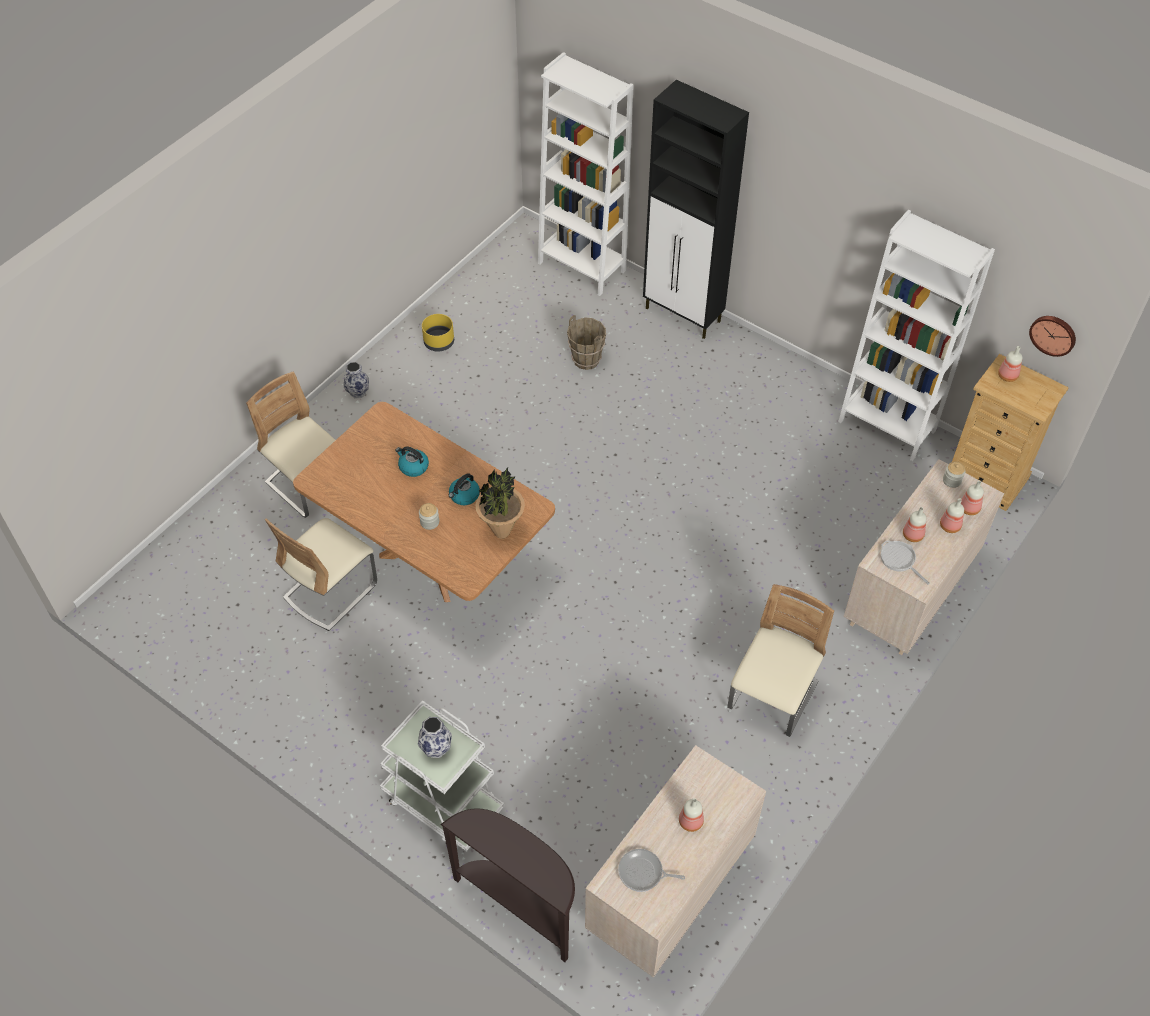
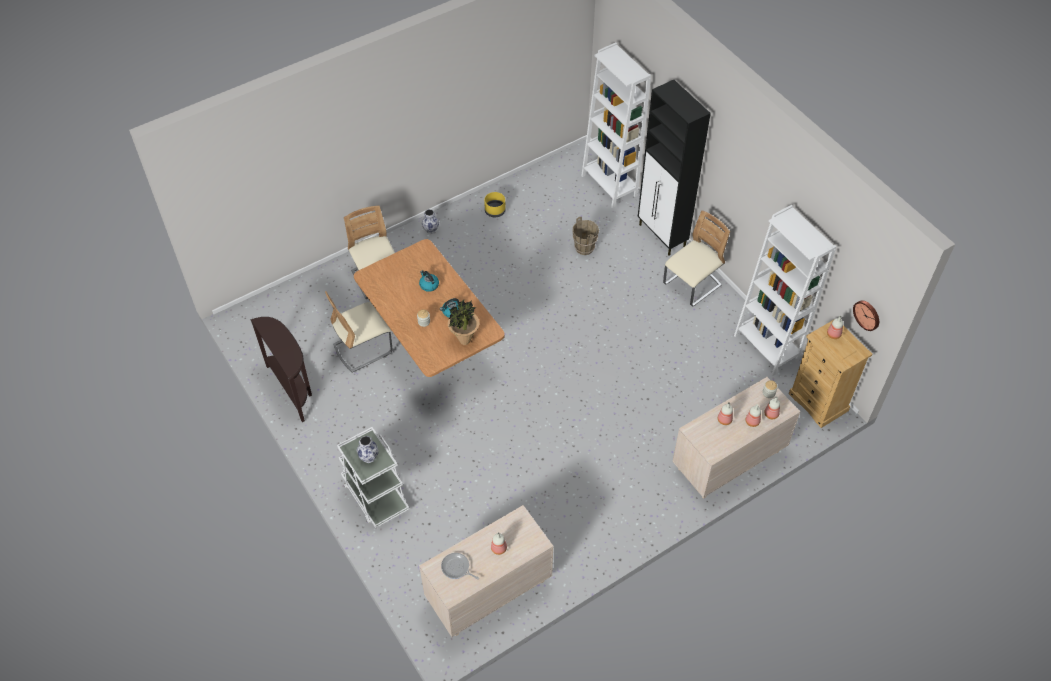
camera: 20 degrees right, 0 degrees up
(519, 905) = (395, 570): brown console table -> brown console table (293, 388)
(772, 696) = (606, 497): beige chair -> beige chair (692, 285)
(899, 560) = (707, 433): frying pan -> none

